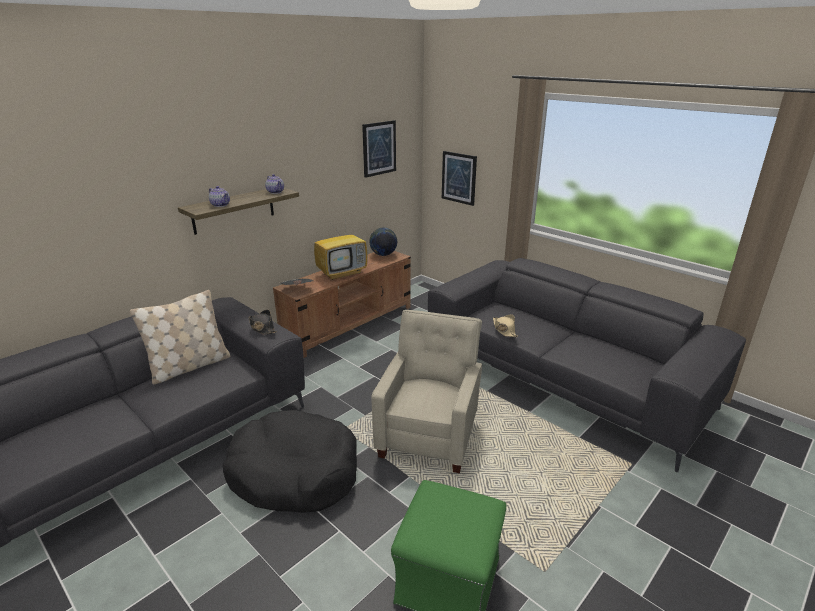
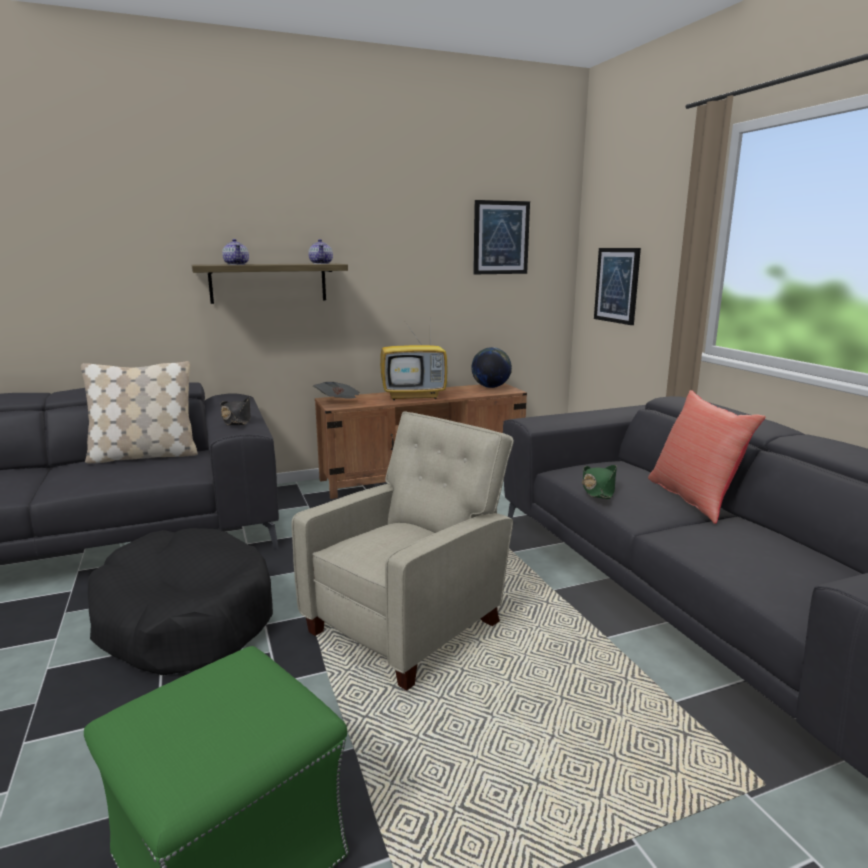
camera: 25 degrees right, 10 degrees down
(504, 330) = (598, 489): beige hat -> green hat
(552, 325) = (694, 498): none -> red pillow

